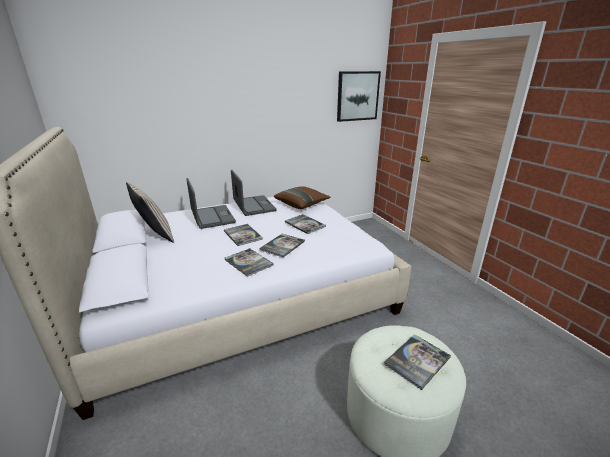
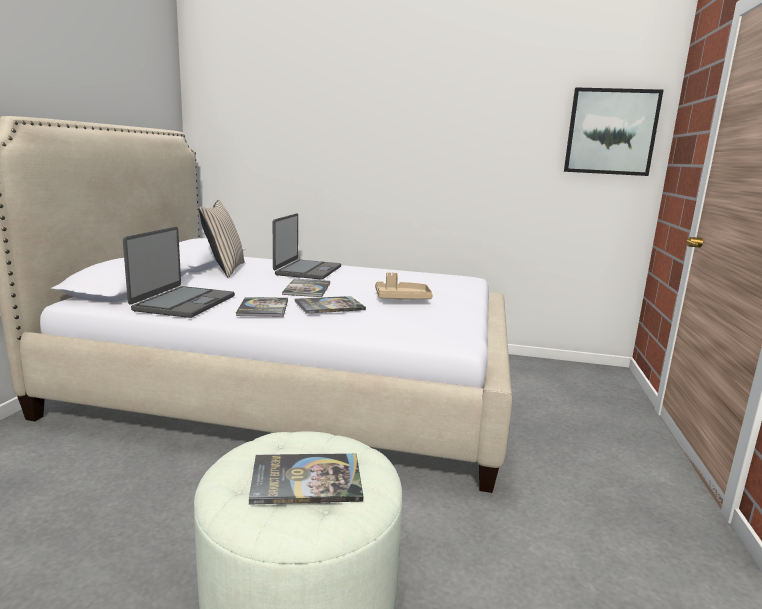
camera: 35 degrees right, 10 degrees down
(253, 206) = (375, 273): laptop -> laptop (183, 303)
(302, 204) = (443, 285): brown pillow -> none
(305, 224) = (401, 298): book -> beige tray

